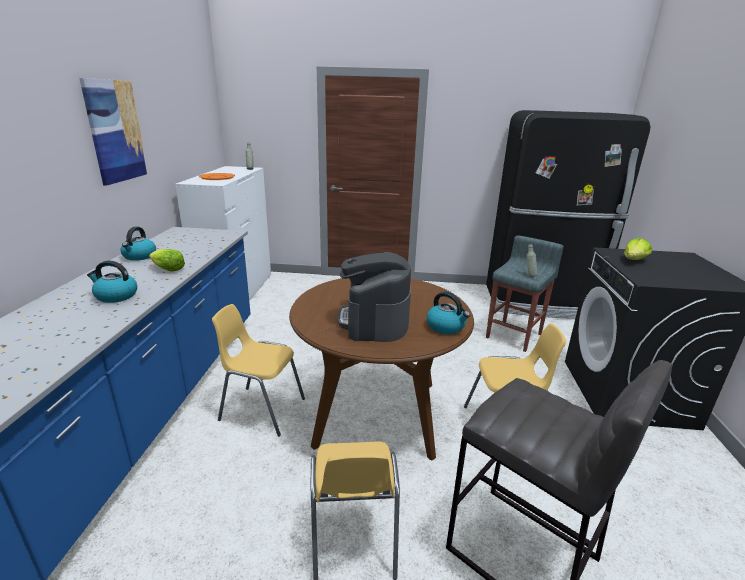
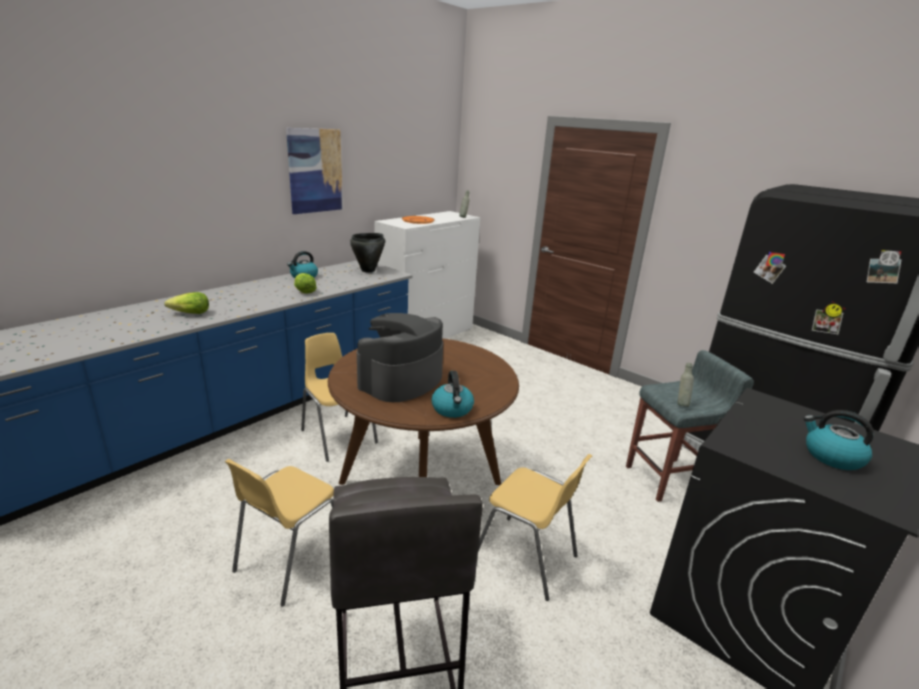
camera: 35 degrees right, 0 degrees up
(115, 296) = (246, 300): kettle -> kettle (831, 456)
(199, 236) = (368, 270): none -> black cooking pot
(634, 260) = (772, 419): lettuce -> lettuce (190, 313)

